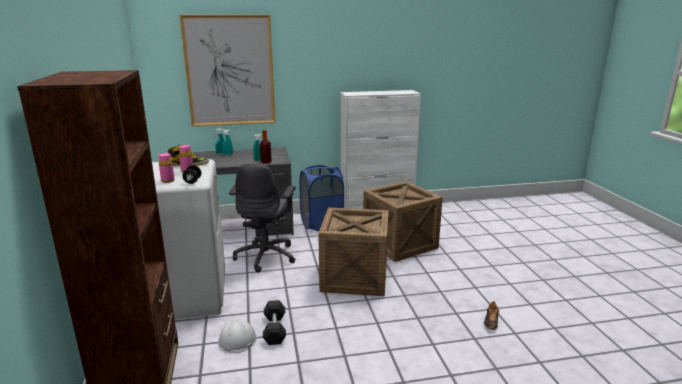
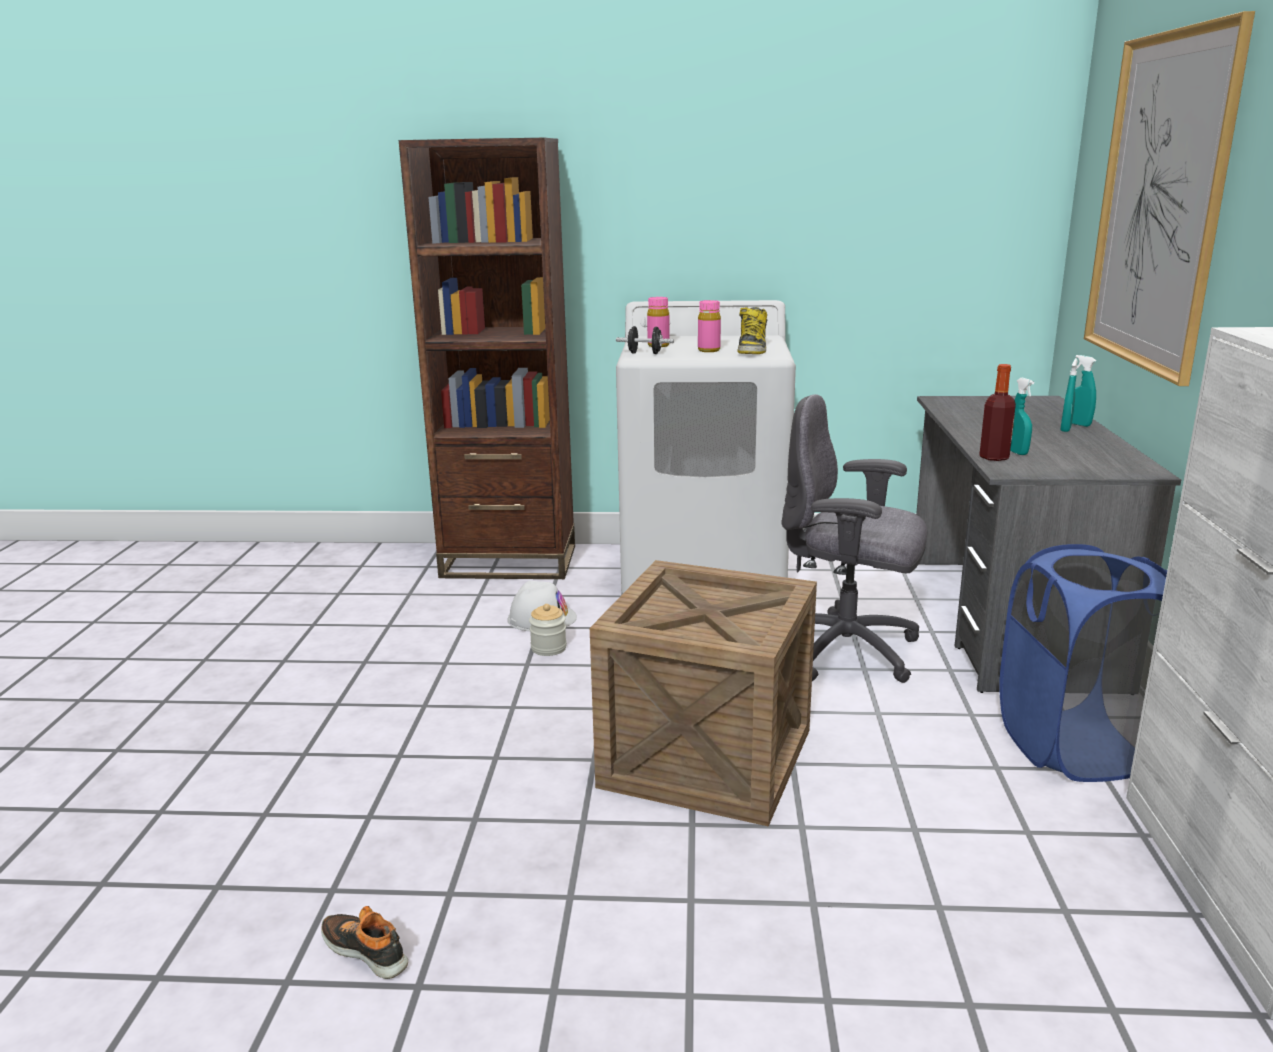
camera: 105 degrees right, 0 degrees up
(274, 329) = (548, 648): grey dumbbell -> jar
(399, 244) = (918, 889): crate -> none

